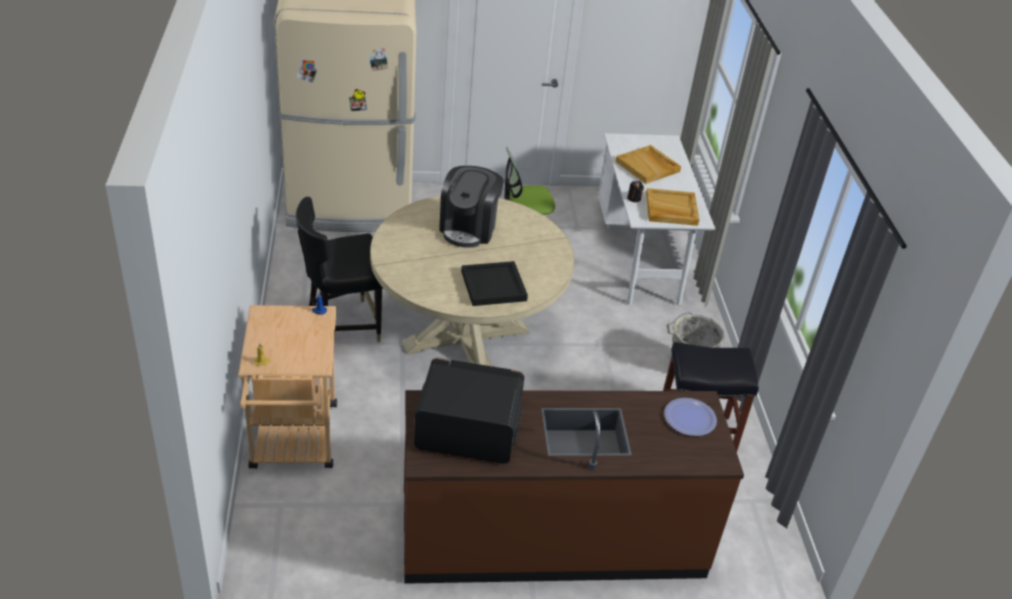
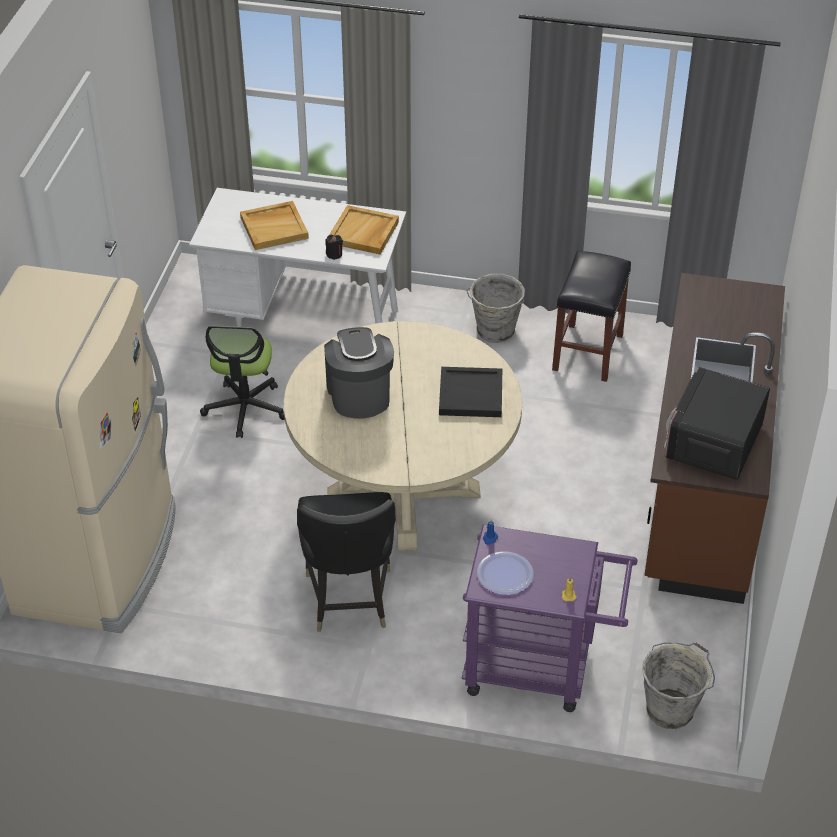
camera: 70 degrees left, 5 degrees up
(263, 537) = (671, 708): none -> grey bucket
(294, 443) = (540, 668): beige cart -> purple cart
(469, 228) = (359, 394): coffee machine -> coffee machine turned 135 degrees counterclockwise
(690, 418) = (714, 298): plate -> plate (504, 574)

